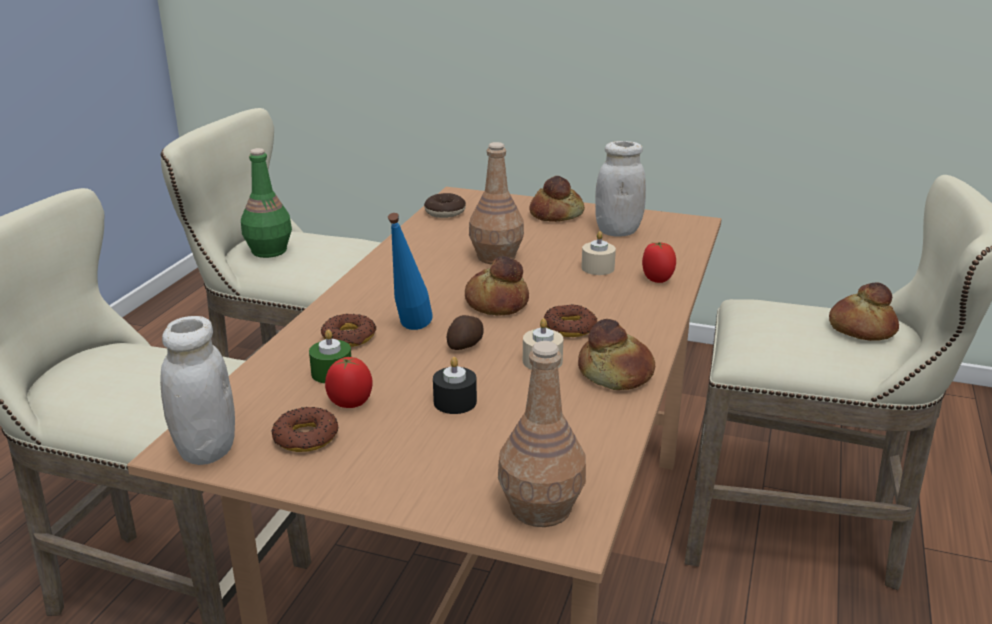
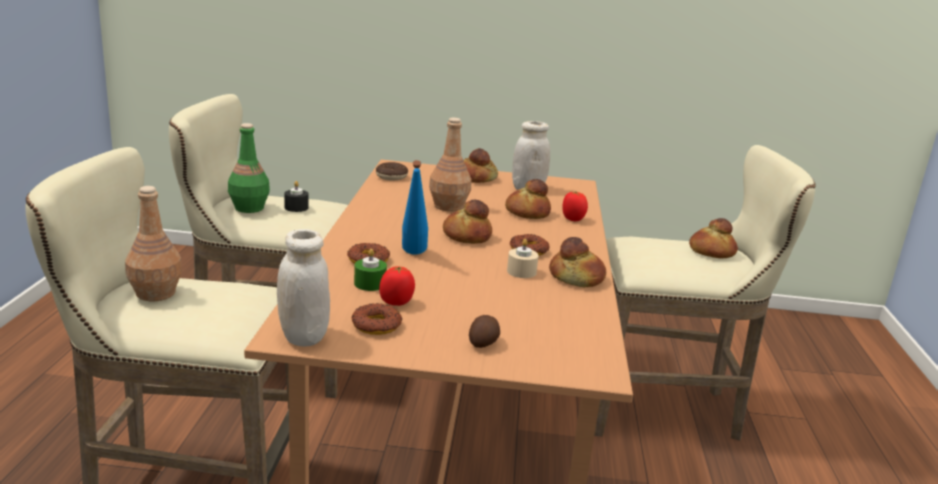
camera: 15 degrees left, 5 degrees down
(455, 402) = (474, 299): black candle -> black candle (296, 207)
(466, 345) = (460, 263): potato -> potato (484, 342)
(542, 508) = (573, 359): brown bottle -> brown bottle (156, 293)
(597, 268) = (527, 212): beige candle -> bread

